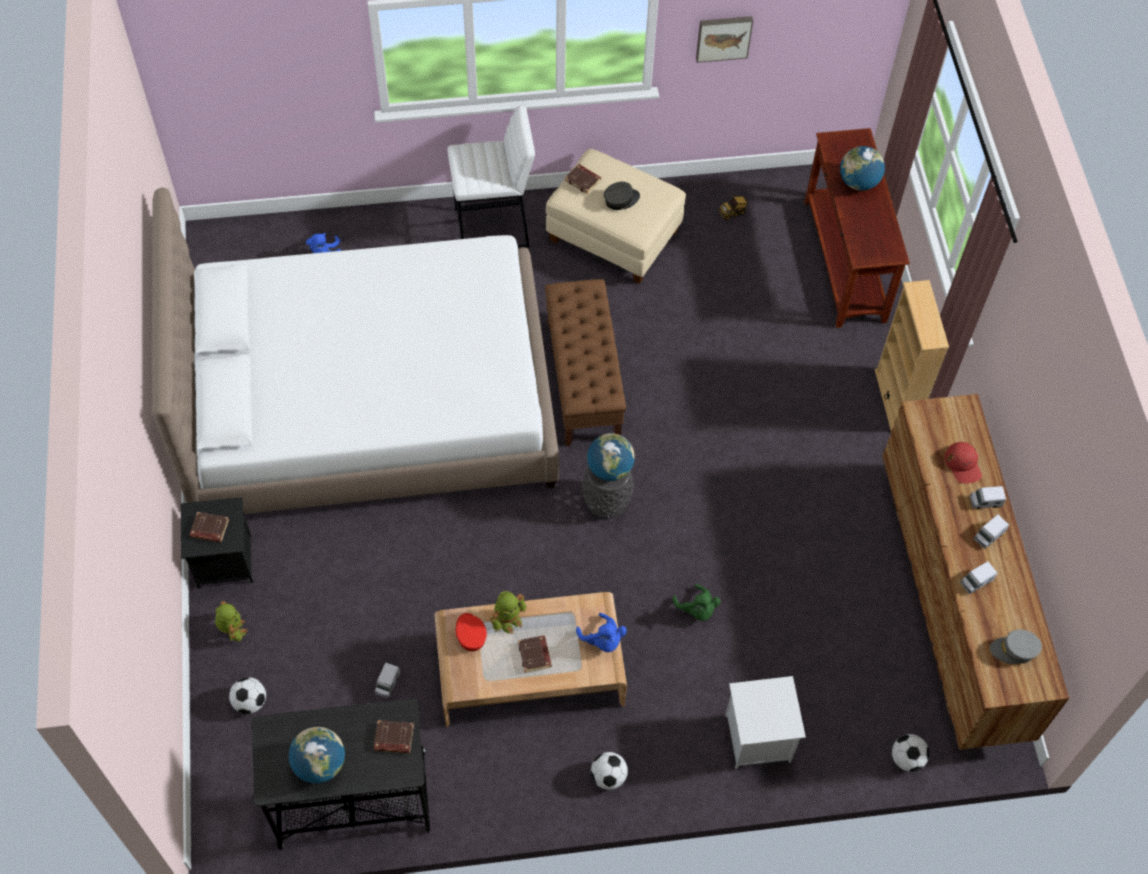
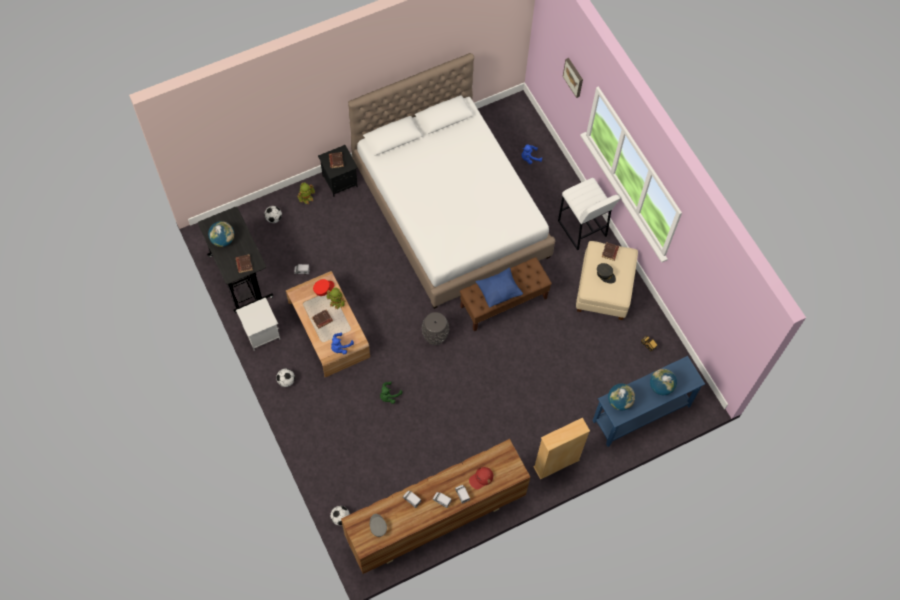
camera: 70 degrees right, 5 degrees up
(592, 356) = (499, 292): none -> blue pillow
(609, 468) = (437, 322): globe -> globe (619, 401)
(723, 37) = (692, 271): picture -> picture (574, 77)
(756, 740) = (327, 443): grey nightstand -> grey nightstand (260, 333)
(845, 262) = (641, 414): brown console table -> blue console table

